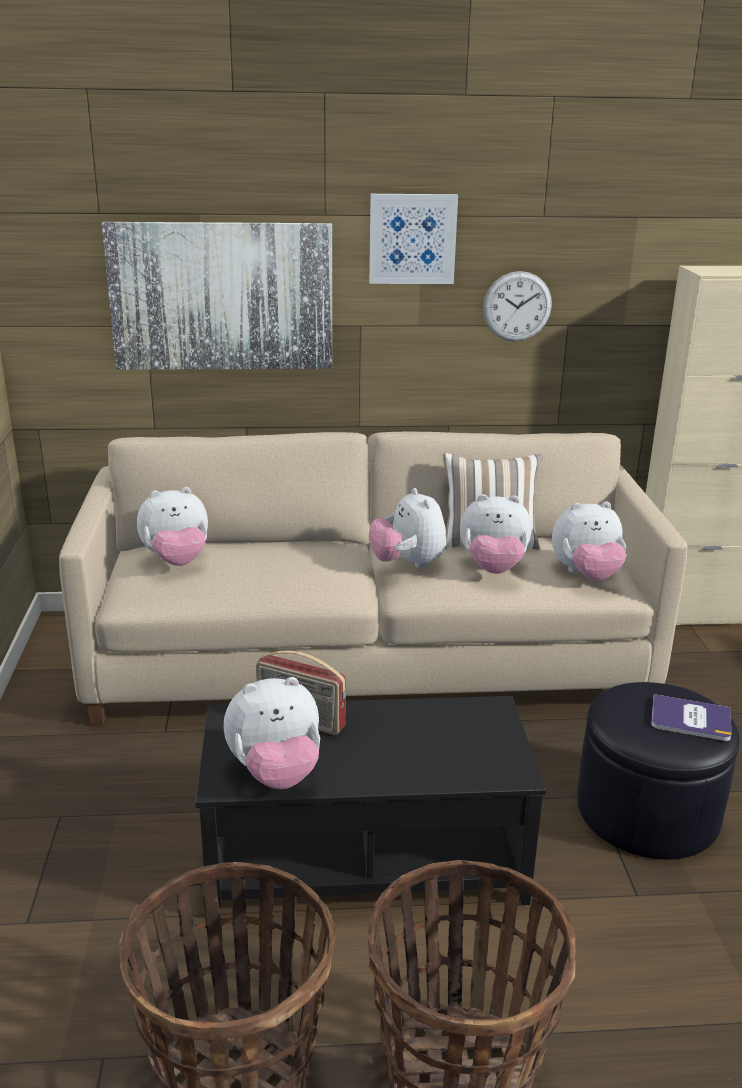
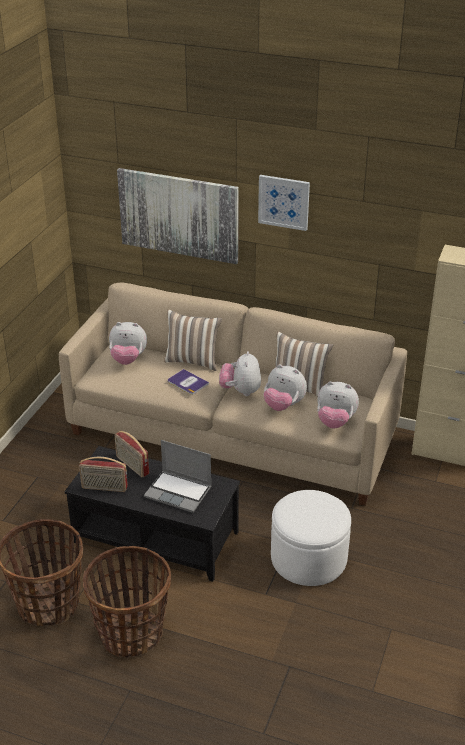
camera: 25 degrees right, 10 degrees up
(276, 773) = (104, 488): plush toy -> radio
(291, 542) = (193, 361): none -> pillow
(426, 741) = (179, 492): none -> laptop
(517, 306) = (346, 248): wall clock -> none
(647, 810) = (309, 558): black ottoman -> white ottoman
(690, 719) = (322, 518): book -> book (187, 382)

